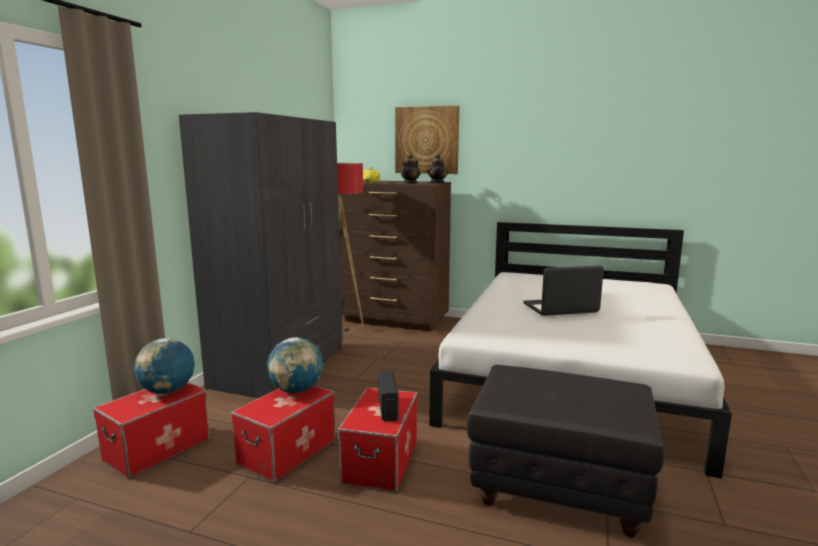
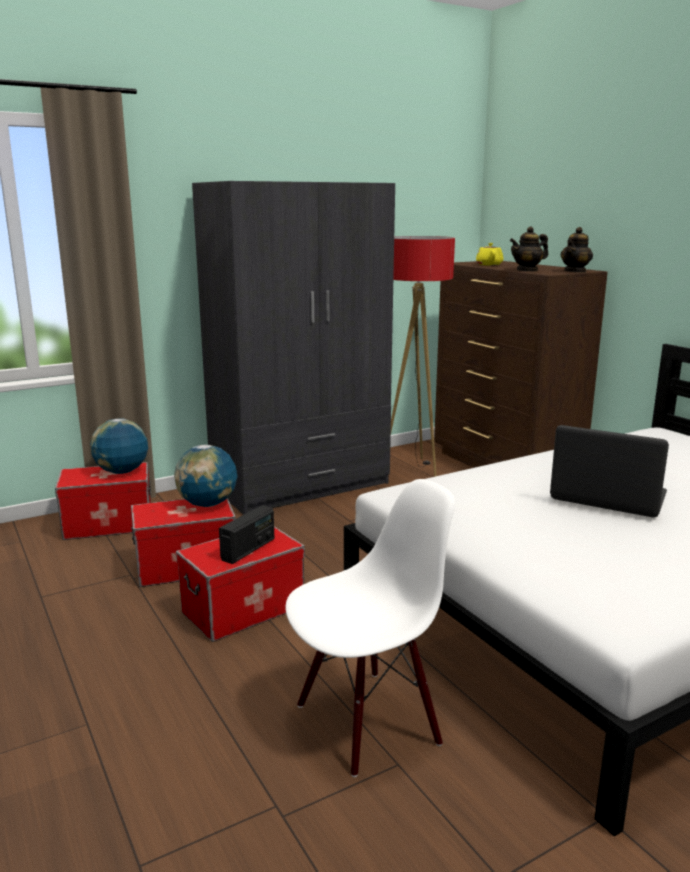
camera: 40 degrees right, 5 degrees up
(427, 140) = (586, 203): picture -> none
(558, 488) = (367, 722): black ottoman -> white chair

